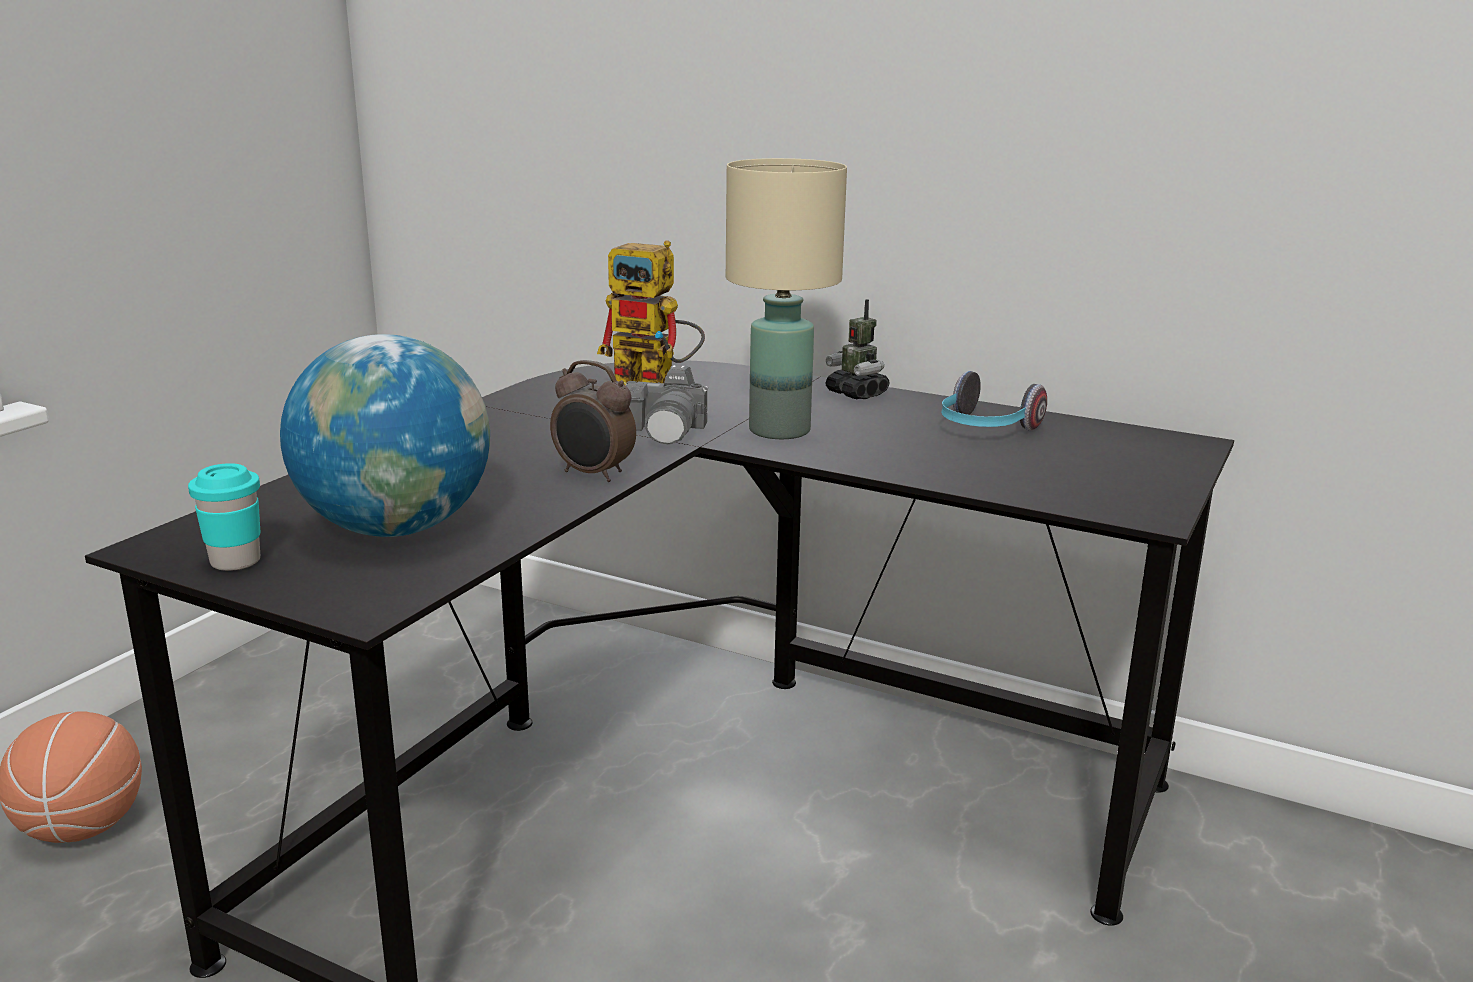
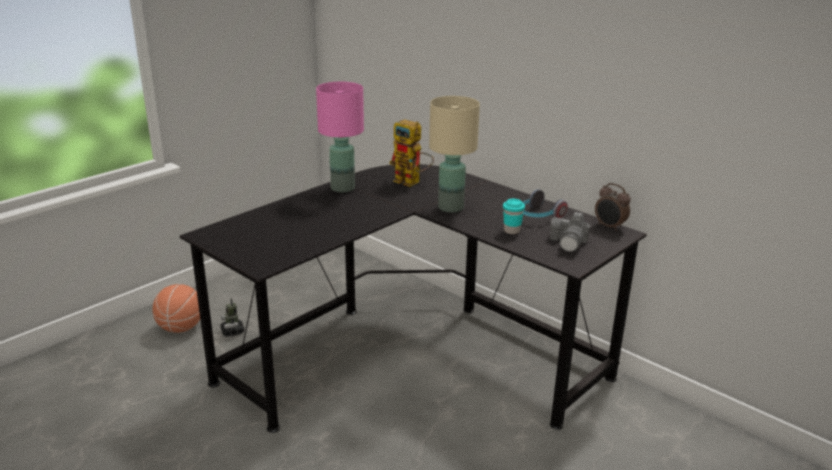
camera: 15 degrees right, 5 degrees up
(235, 562) = (226, 244): turquoise cup -> turquoise cup (511, 231)
(396, 528) = (284, 237): globe -> none
(497, 416) = (342, 188): none -> pink table lamp
(593, 474) = (365, 221): alarm clock -> alarm clock (609, 227)
(667, 431) = (405, 203): camera -> camera (569, 242)
(857, 393) = (497, 191): toy robot -> toy robot (232, 331)

